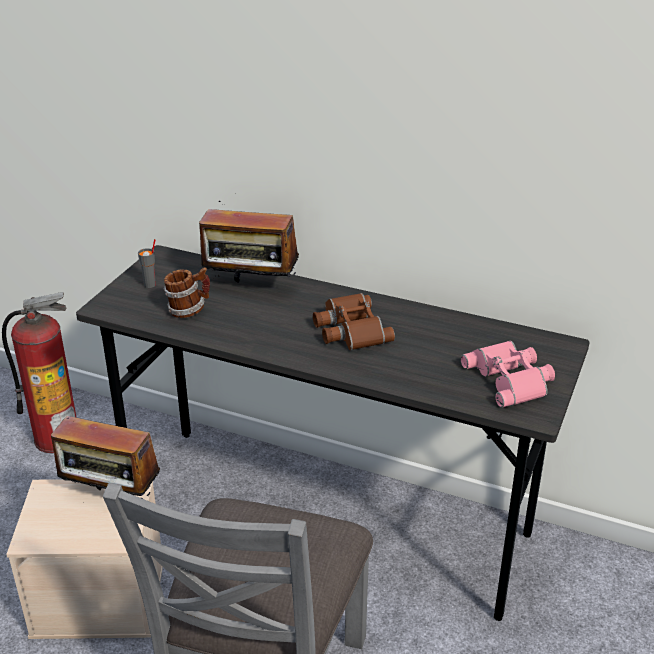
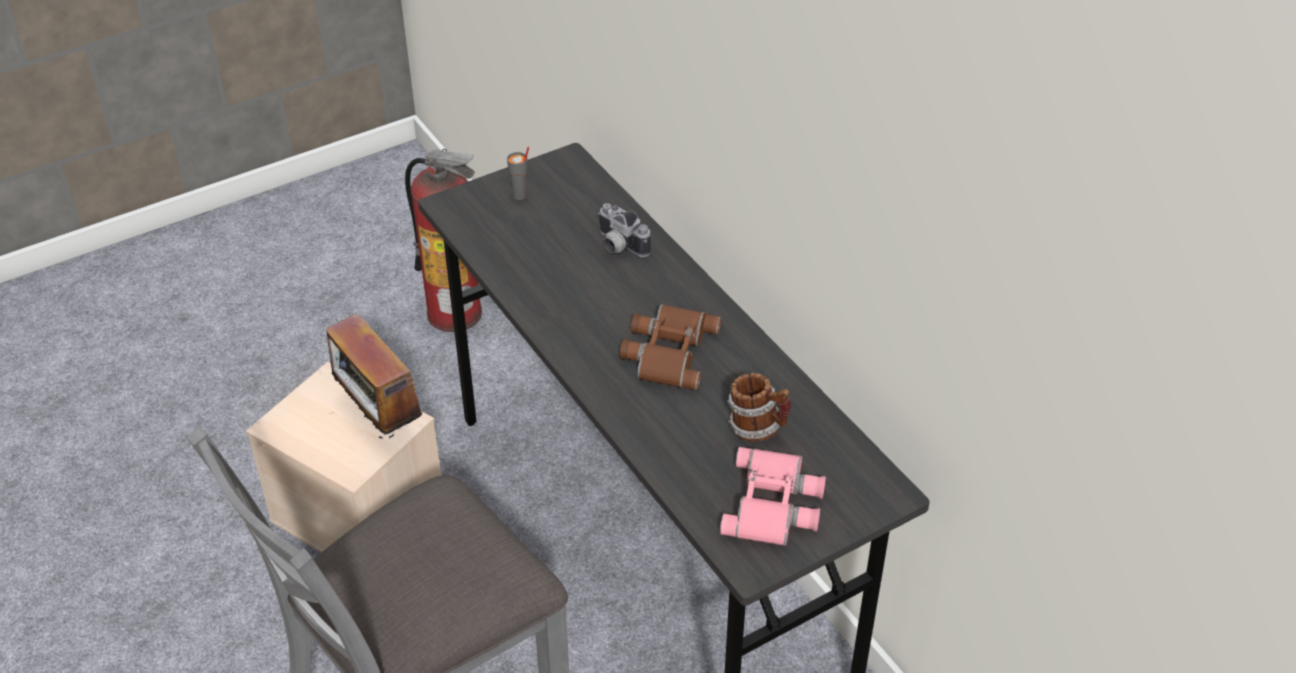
camera: 35 degrees right, 10 degrees up
(189, 310) = (526, 247): mug -> mug (758, 428)
(251, 287) = (618, 246): radio -> camera

